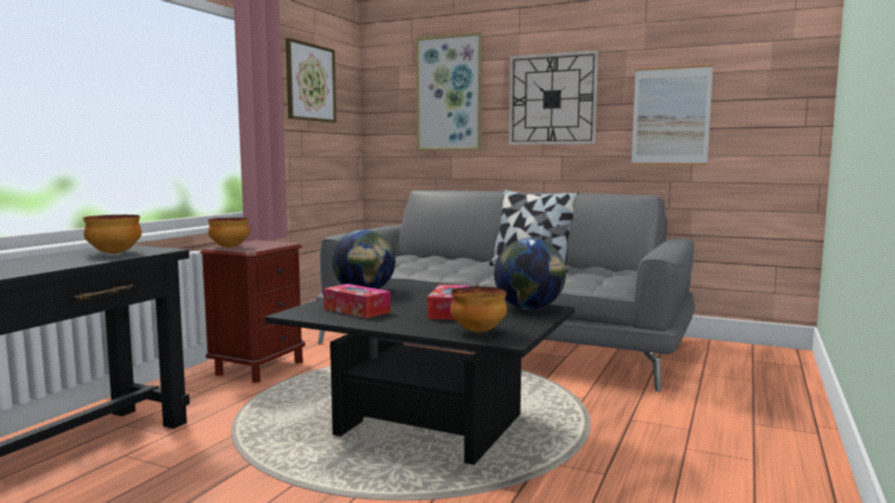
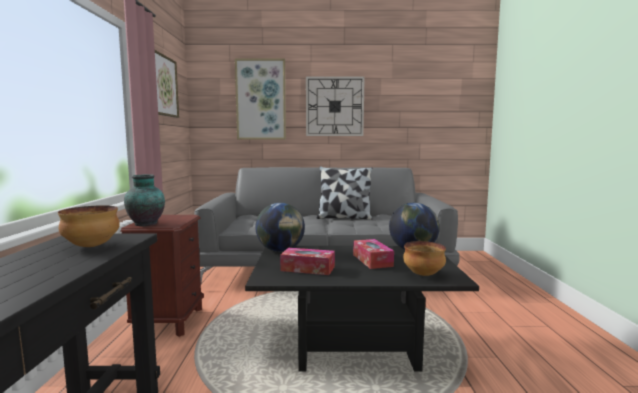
camera: 25 degrees left, 0 degrees up
(230, 247) = (146, 224): bowl -> vase
(671, 116) = (408, 119): picture -> none

